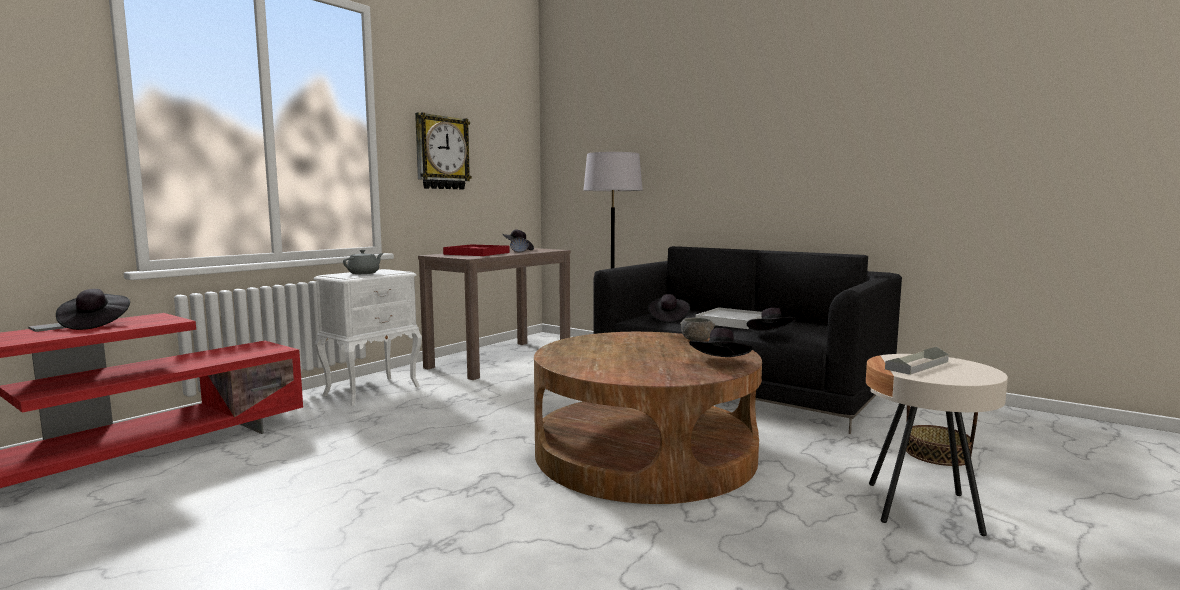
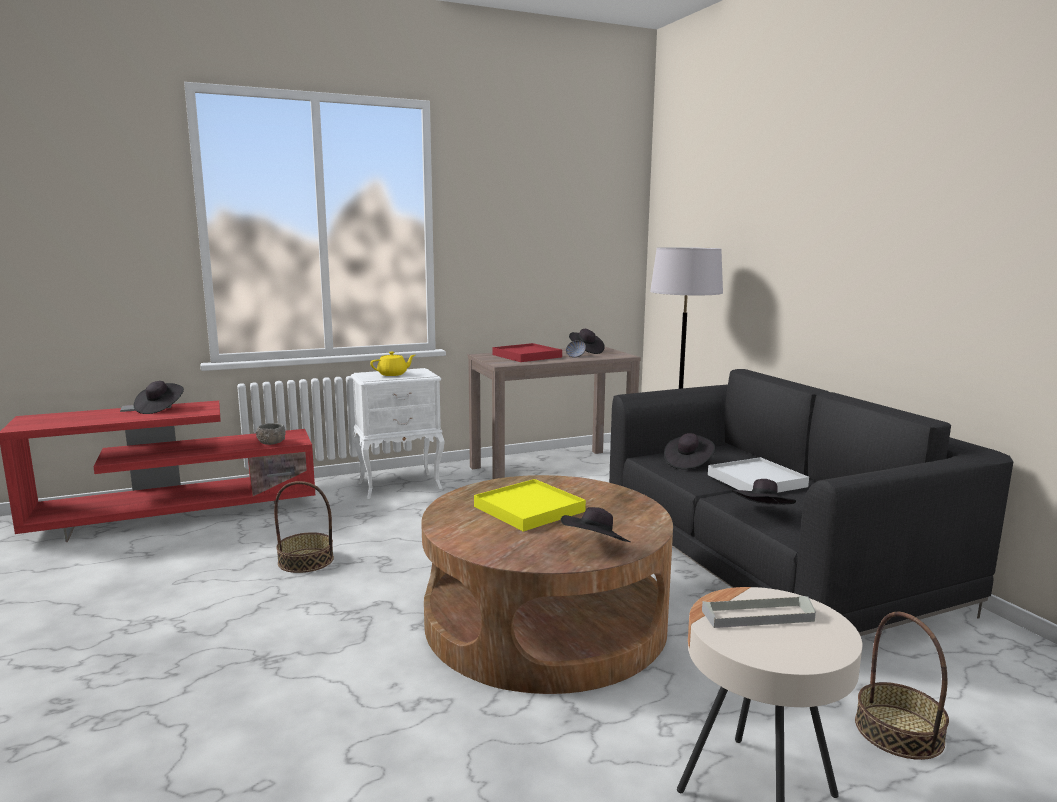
camera: 30 degrees right, 5 degrees up
(357, 462) = (306, 560): none -> basket
(364, 273) = (393, 374): grey teapot -> yellow teapot
(441, 153) = (511, 244): wall clock -> none
(625, 352) = (528, 509): none -> yellow tray
(697, 339) = (637, 506): grey bowl -> grey bowl (271, 443)

